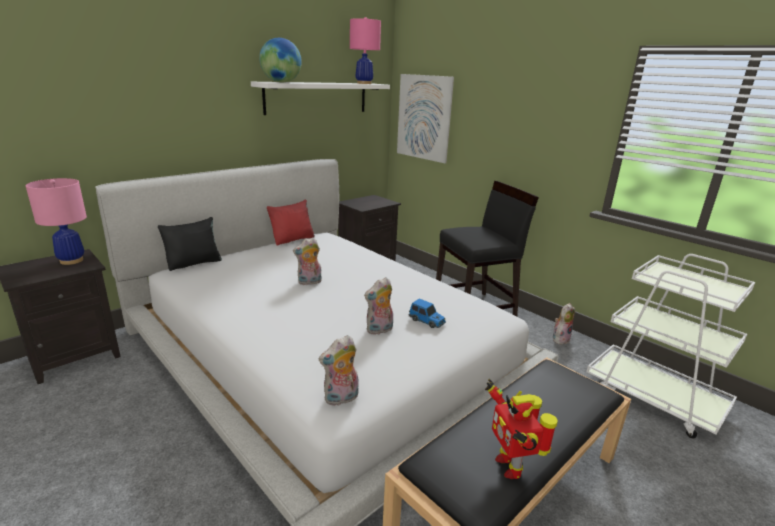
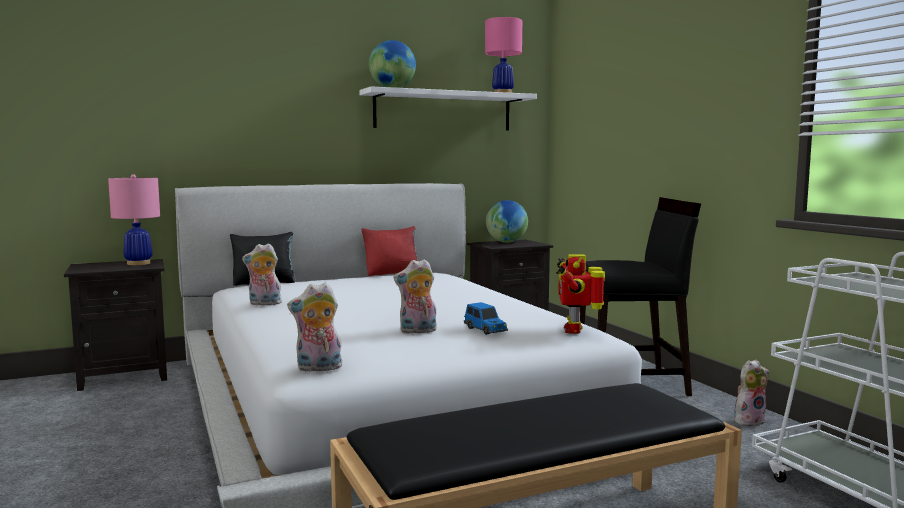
camera: 20 degrees right, 15 degrees down
(309, 282) = (374, 298): plush toy -> plush toy (264, 304)
(365, 200) = (507, 242): none -> globe
(424, 117) = (583, 132): picture -> none
(510, 465) = (481, 443): toy robot -> toy robot (575, 330)

